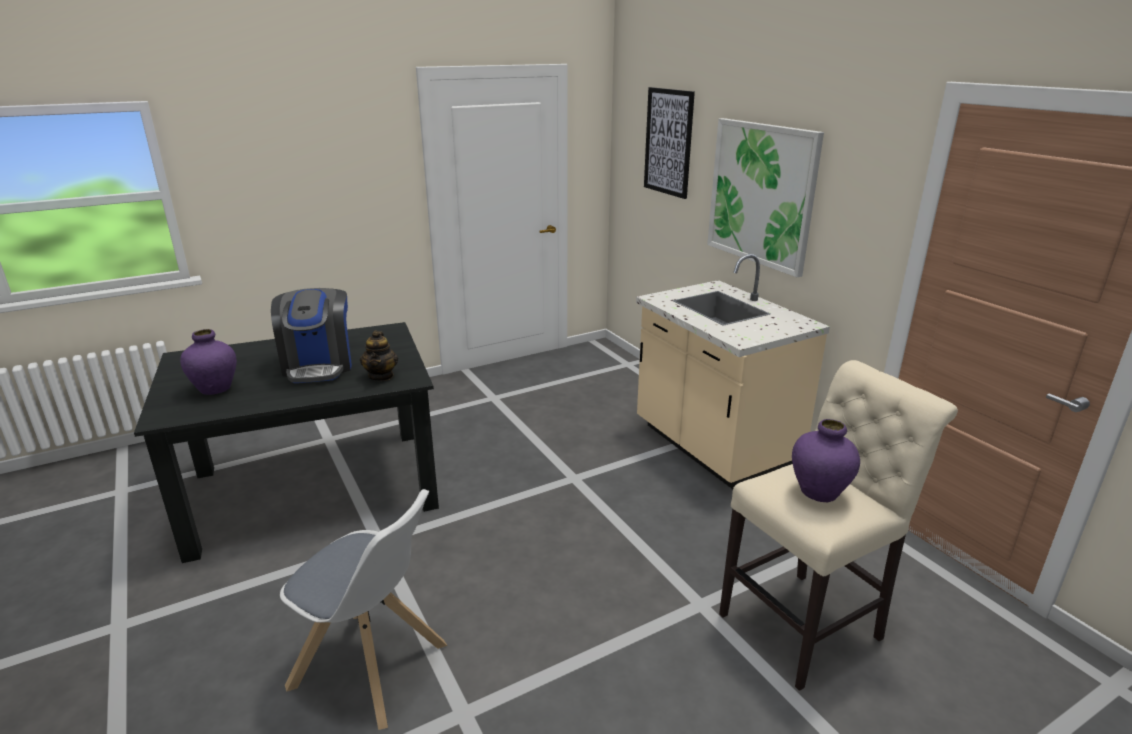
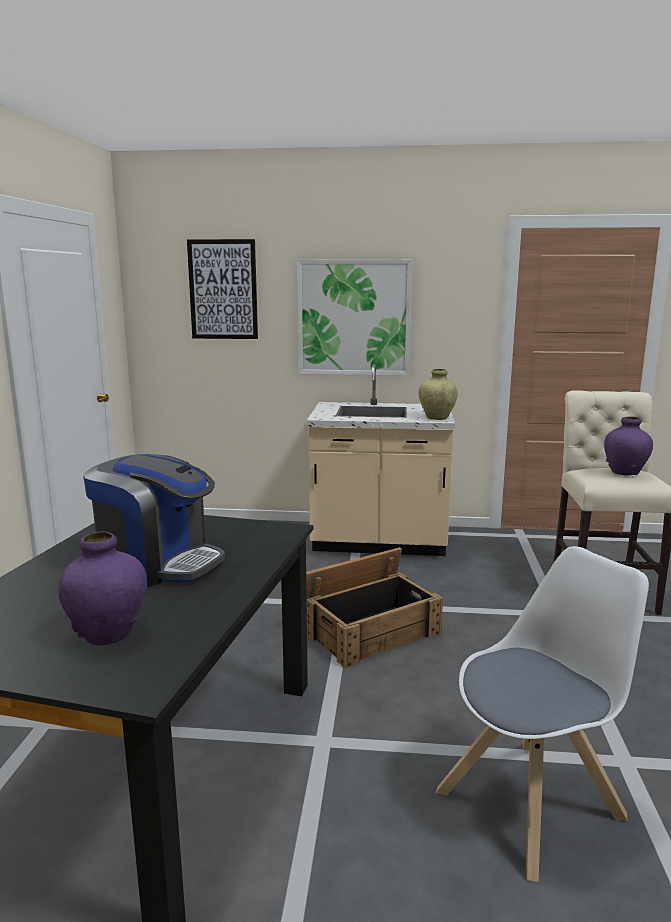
camera: 55 degrees left, 10 degrees down
(381, 376) = (250, 540): teapot -> none
(544, 503) = (368, 629): none -> crate
(746, 337) = (436, 418): none -> beige vase

